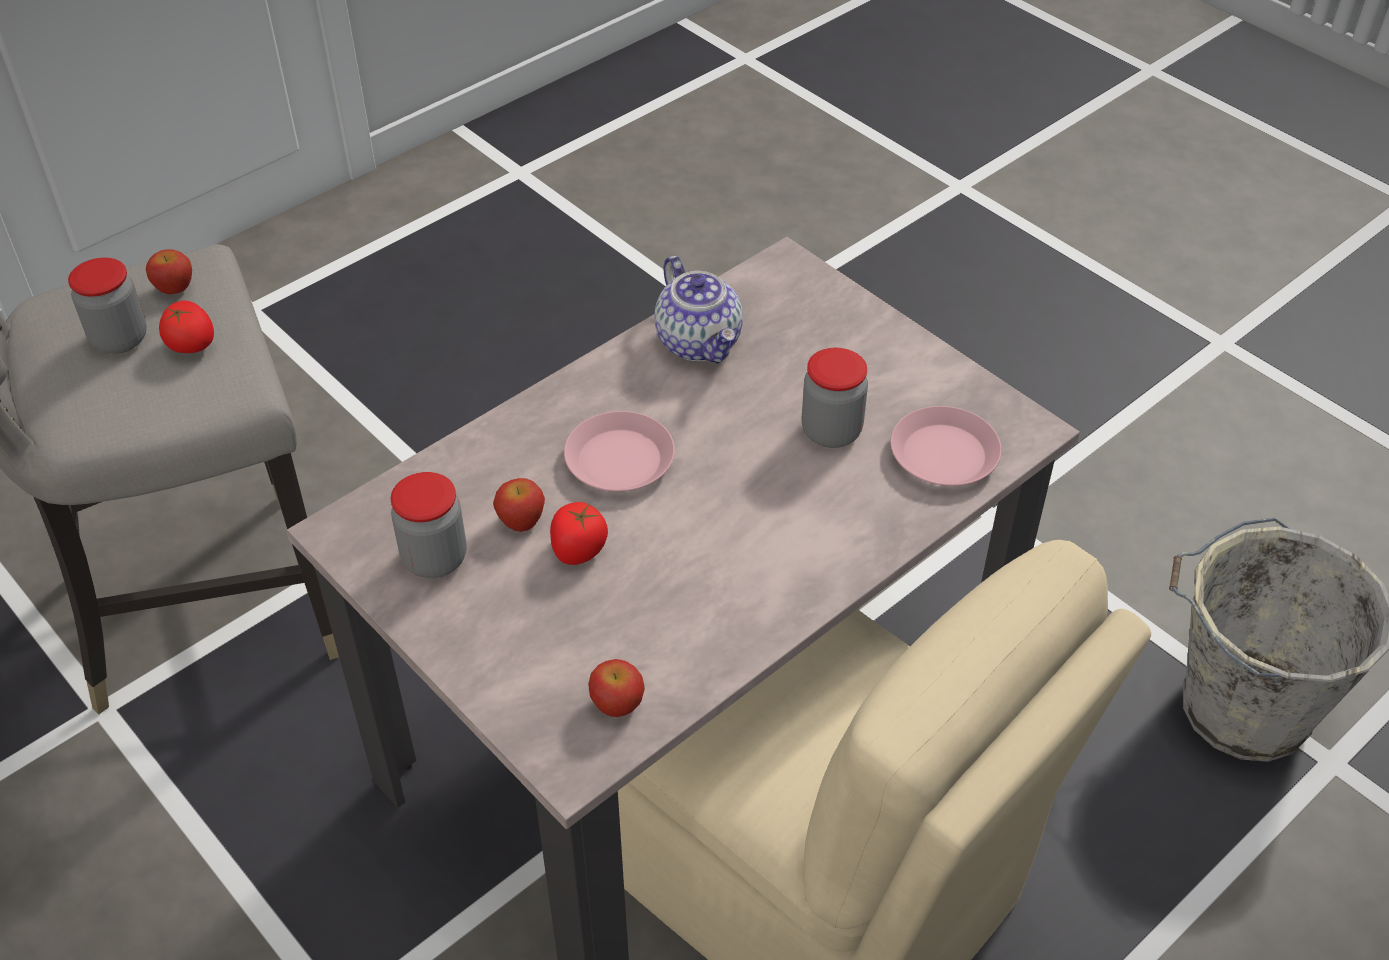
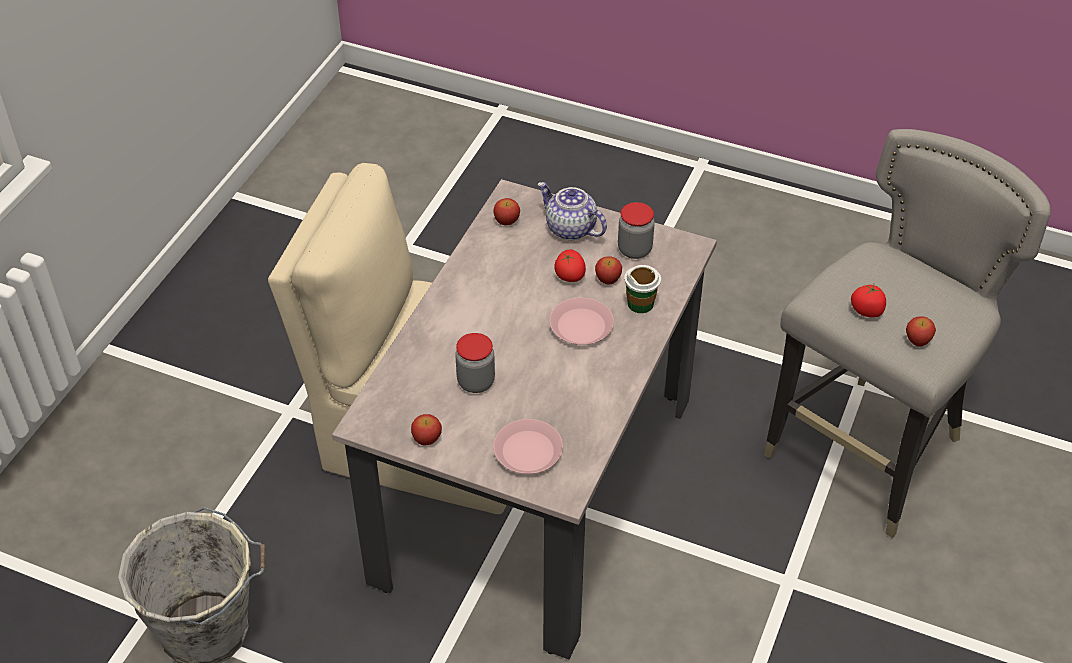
camera: 155 degrees right, 0 degrees up
(120, 339) = (907, 298): jar -> none
(502, 463) = (640, 303): none -> cup
(700, 342) = (584, 413): teapot -> teapot (570, 228)
(940, 379) = (427, 439): none -> apple
(944, 455) = (406, 390): pink plate -> pink plate (527, 451)

